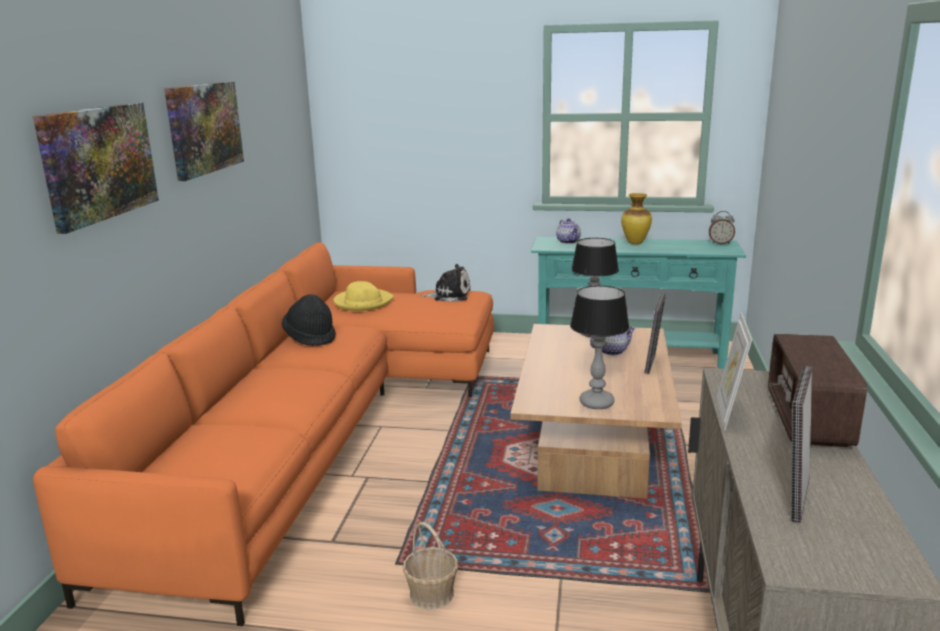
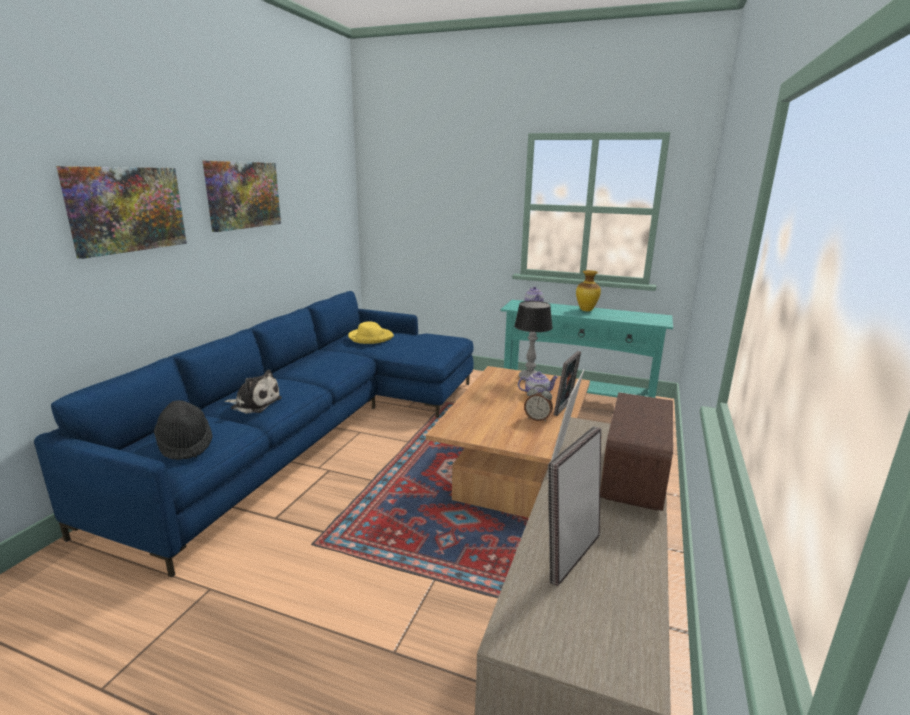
camera: 10 degrees right, 0 degrees up
(310, 337) = (315, 359): black hat -> black hat (185, 445)
(323, 427) = (318, 427): orange sofa -> blue sofa
(431, 594) = (325, 575): basket -> none
(449, 295) = (437, 338): plush toy -> plush toy (254, 403)
(596, 403) = (499, 435): table lamp -> none
(720, 243) = (656, 316): alarm clock -> alarm clock (537, 419)

